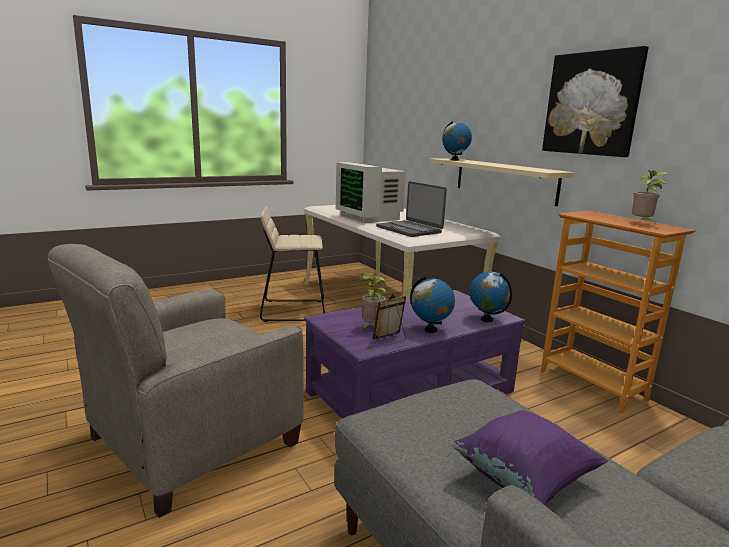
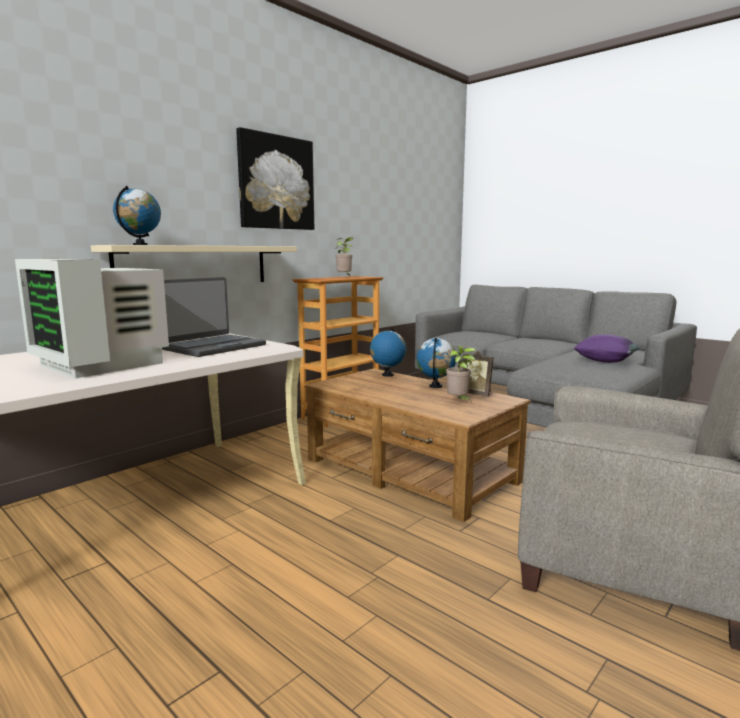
camera: 105 degrees left, 5 degrees down
(293, 310) = (158, 606): beige stool -> none
(370, 217) = (103, 364): monitor -> monitor turned 90 degrees clockwise
(409, 391) = (410, 471): purple coffee table -> brown coffee table

